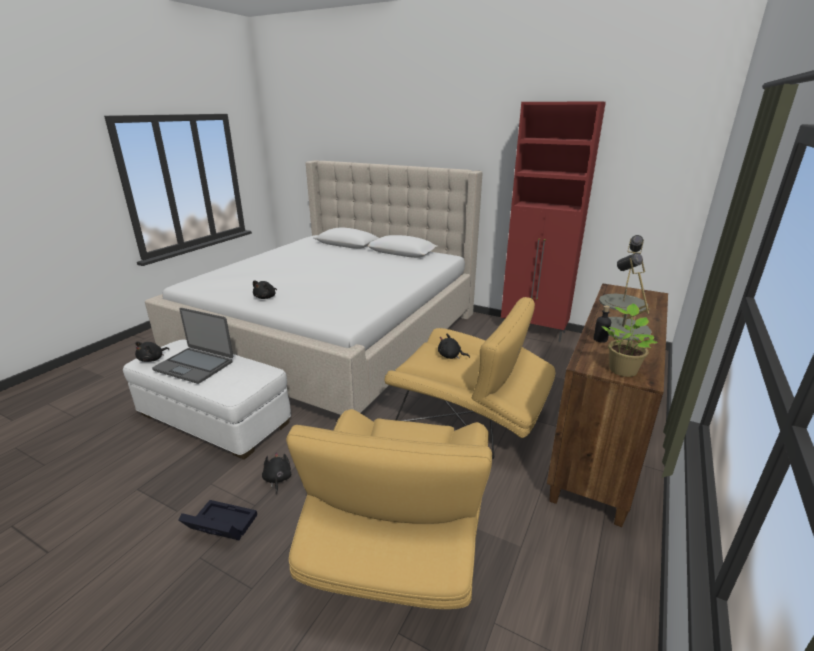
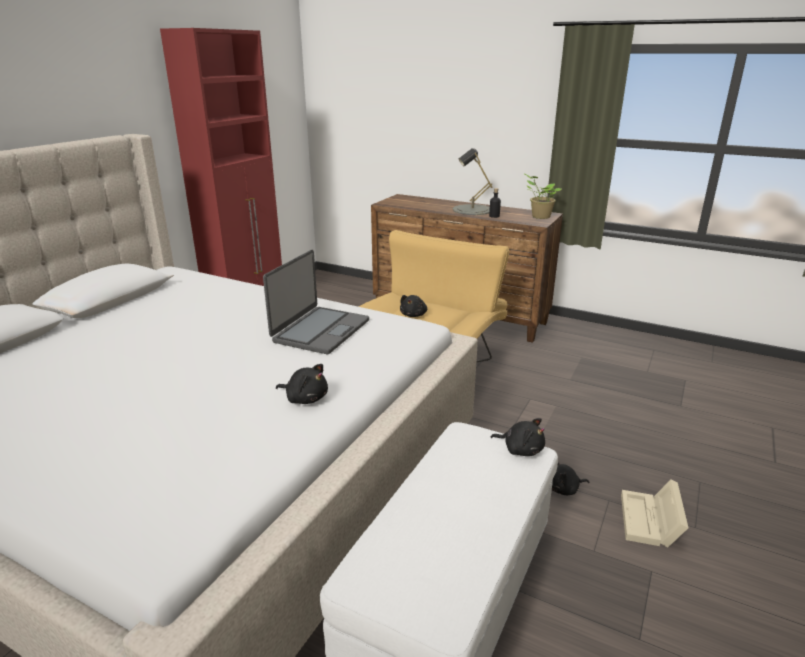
camera: 90 degrees left, 0 degrees up
(152, 359) = (439, 593): black plush toy -> black plush toy (521, 449)
(195, 365) = (460, 513): laptop -> laptop (320, 331)
(219, 526) = (650, 523): black storage box -> beige storage box
(398, 541) = (605, 406): yellow armchair -> none
(623, 303) = (420, 204): grey table lamp -> none

